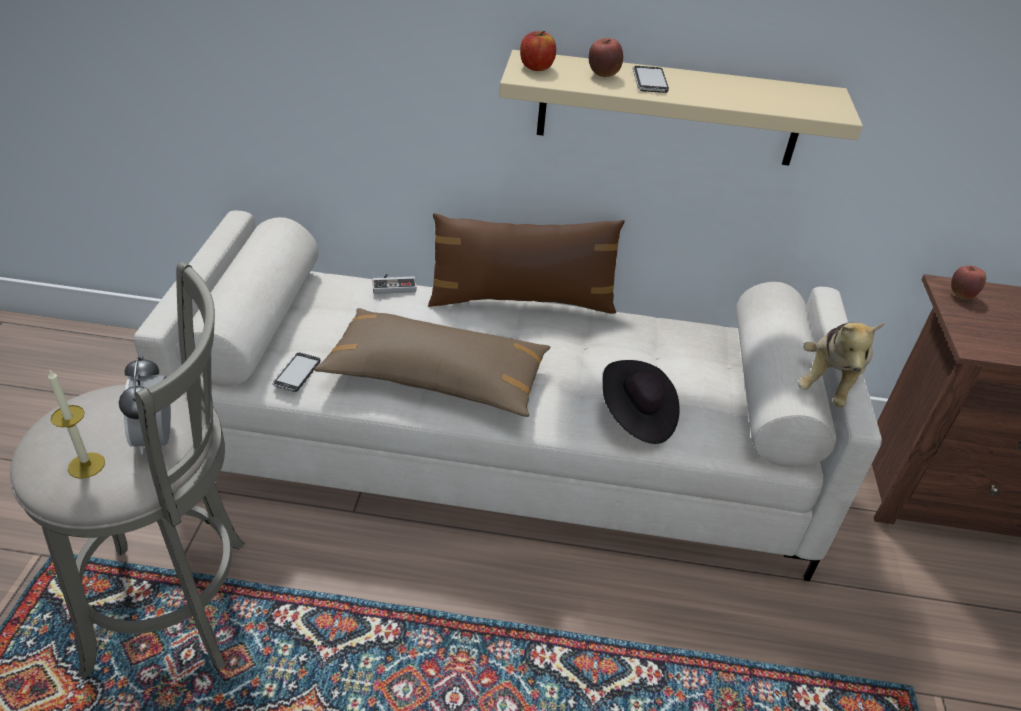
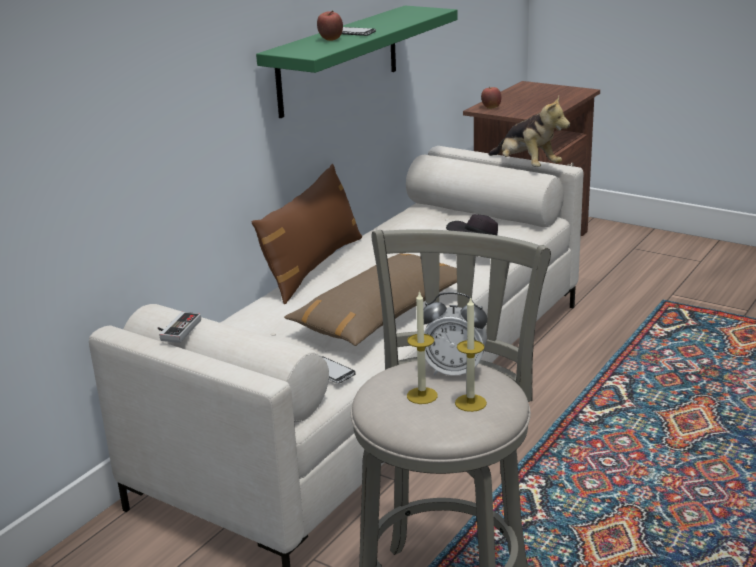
camera: 60 degrees left, 15 degrees down
(100, 426) = (422, 395): none -> candle
(394, 285) = (240, 313): game controller -> game controller (176, 330)
(536, 67) = (299, 50): apple -> none
(669, 109) = (338, 60): beige shelf -> green shelf

